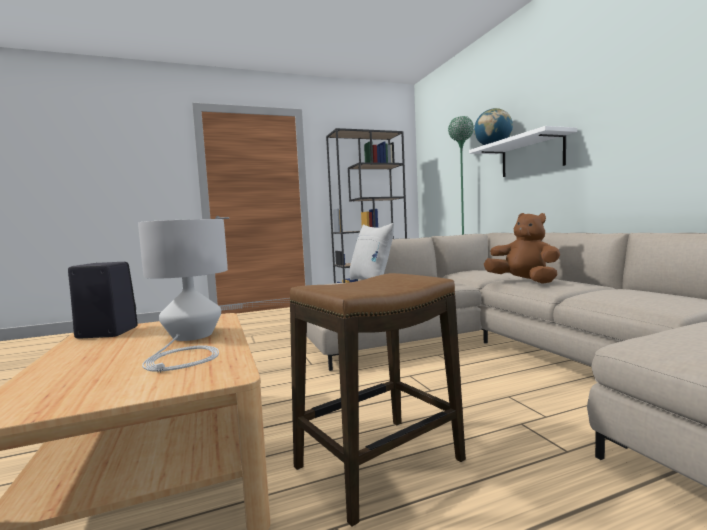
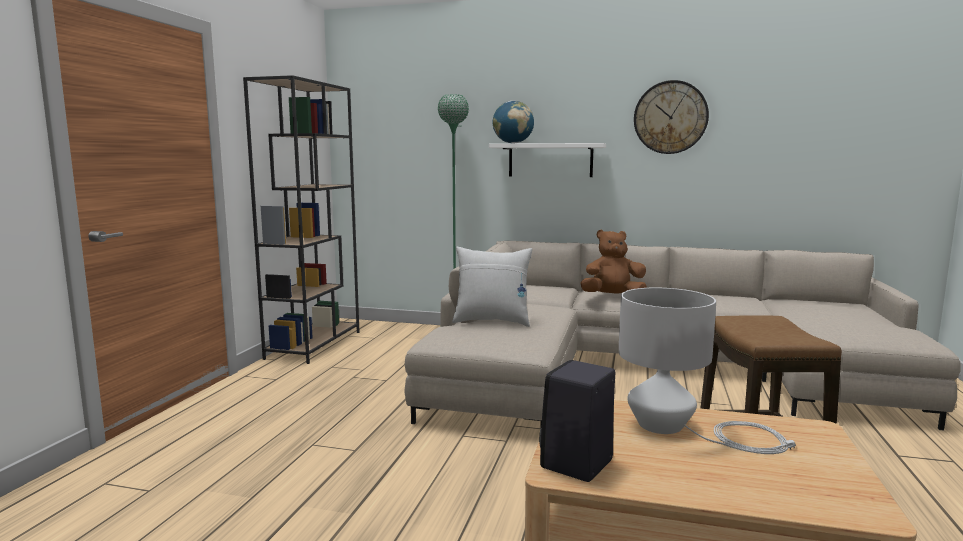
camera: 55 degrees left, 5 degrees up
(644, 76) = (670, 117): none -> wall clock

